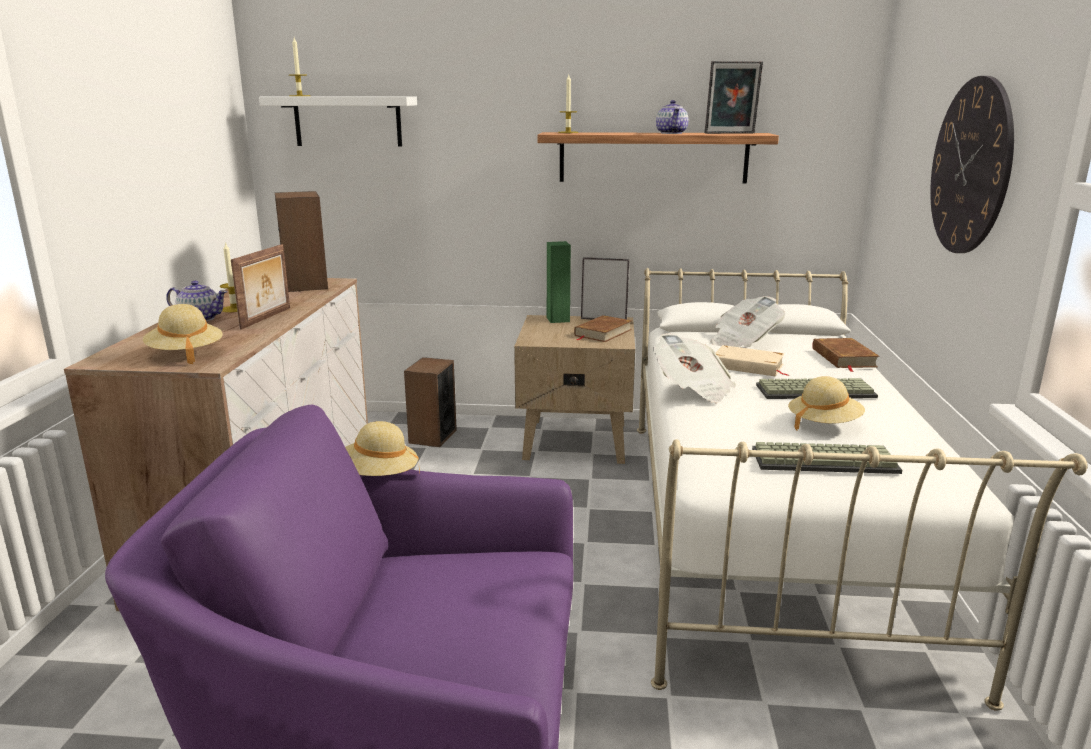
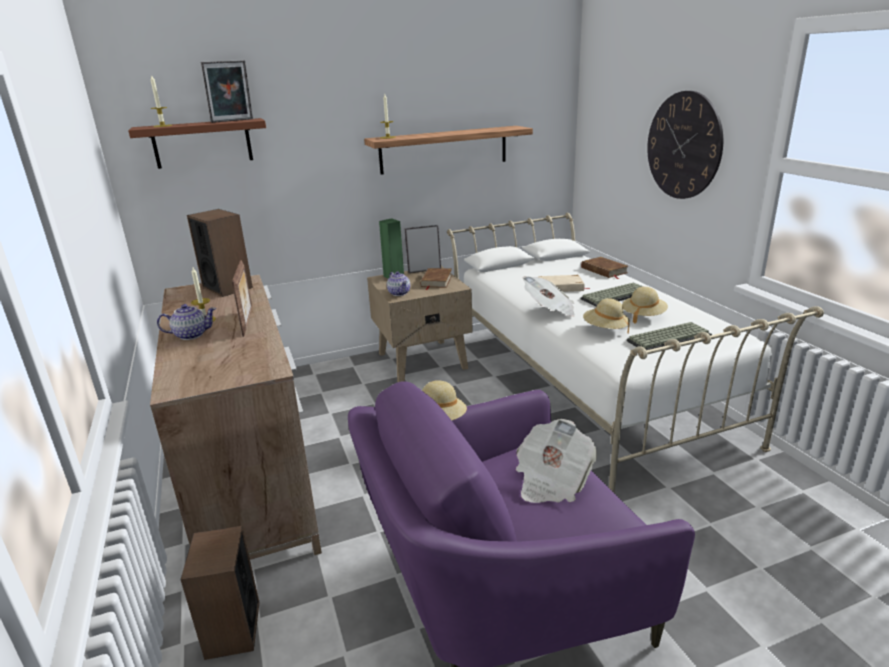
camera: 25 degrees left, 5 degrees up
(185, 354) = (236, 367): beige hat -> beige hat (605, 329)
(348, 121) = (202, 143): white shelf -> brown shelf
(432, 436) = (318, 383): speaker -> speaker (232, 629)
(671, 133) = (461, 132): teapot -> teapot (399, 293)
(730, 133) = (498, 128): picture frame -> picture frame (233, 121)
(743, 341) = (537, 270): newspaper -> newspaper (551, 480)

